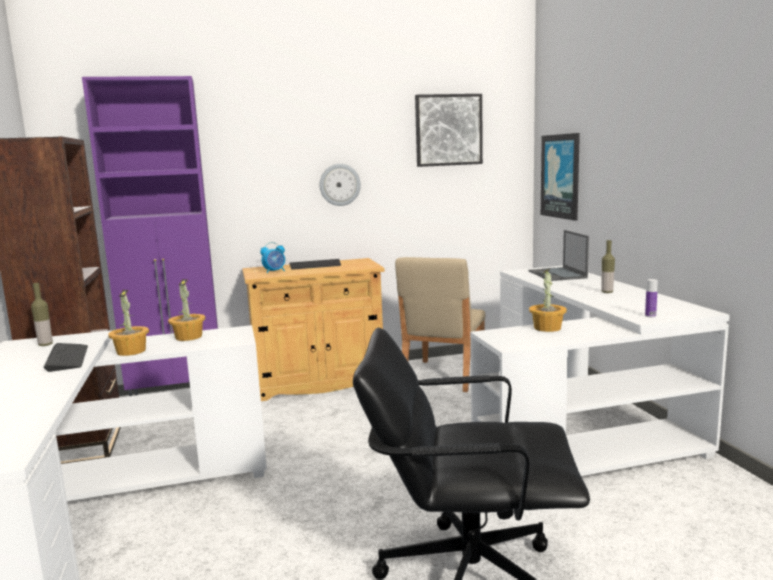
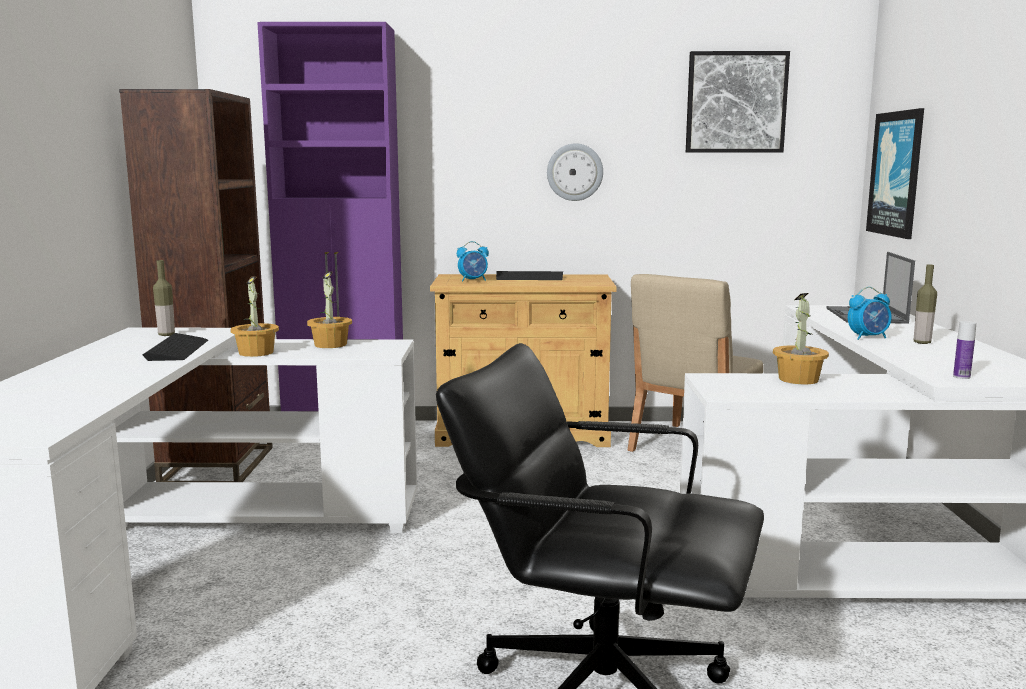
camera: 15 degrees right, 0 degrees up
(572, 291) = (868, 337): none -> alarm clock

